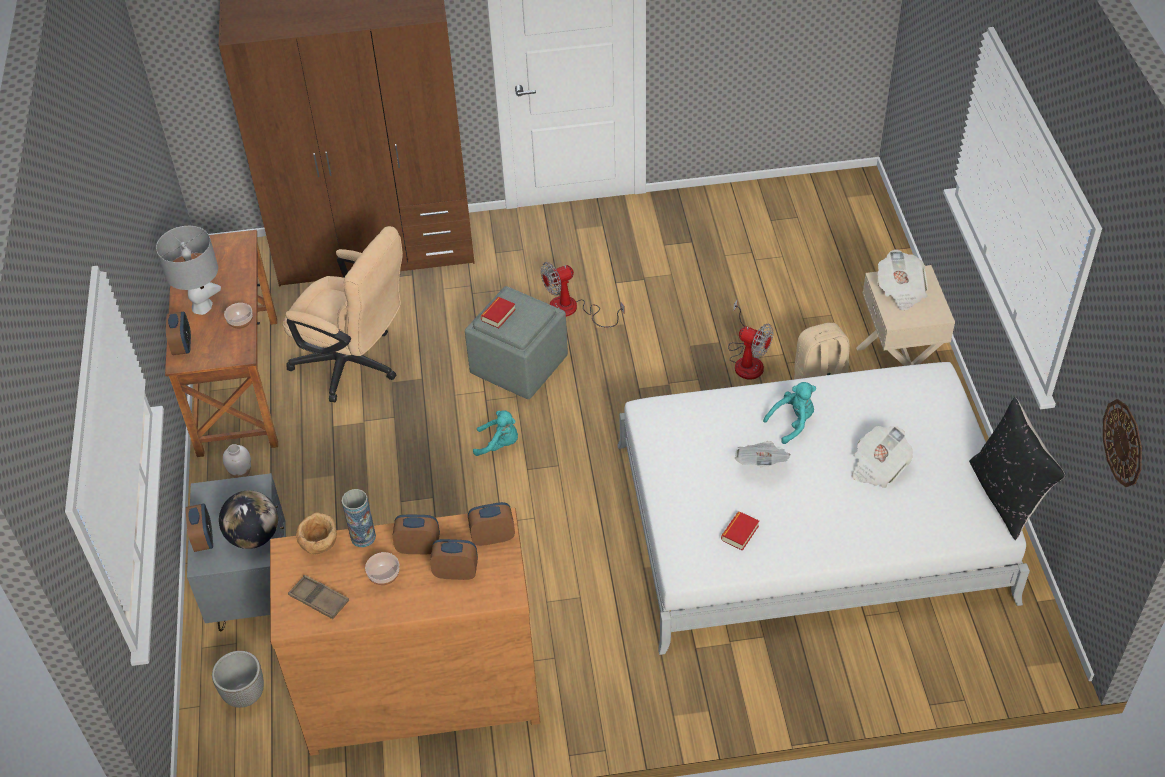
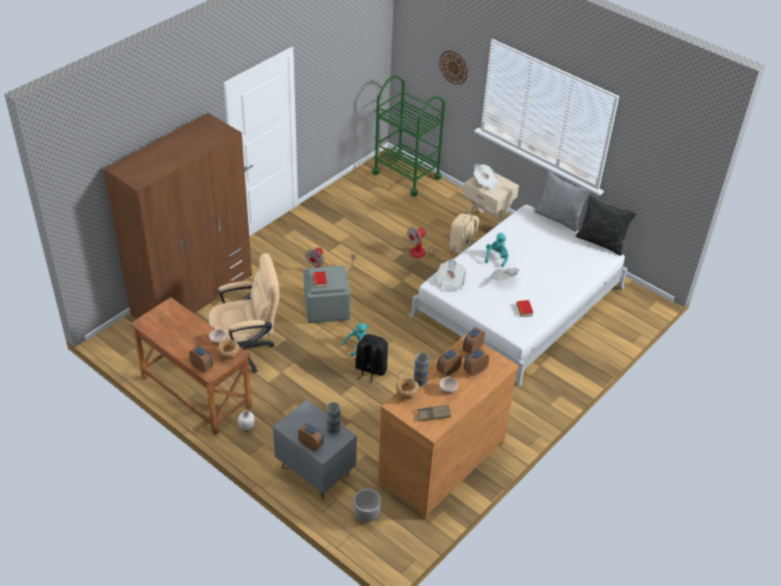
camera: 45 degrees left, 5 degrees down
(202, 306) = (188, 344): grey table lamp -> none
(228, 351) = (229, 356): none -> brown bowl
(254, 536) = (333, 429): globe -> vase
(478, 490) = (370, 370): none -> black backpack
(747, 360) = (423, 253): fan -> fan turned 150 degrees clockwise
(857, 224) = (406, 175): none -> green cart
(878, 467) = (546, 256): newspaper -> newspaper (450, 282)
(978, 415) = (558, 218): none -> grey pillow
(1123, 443) = (667, 181): wall clock -> wall clock (453, 67)

